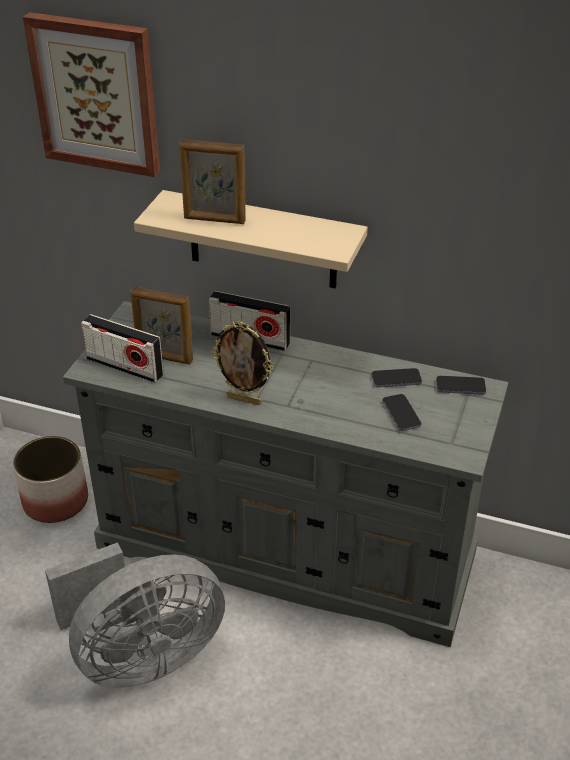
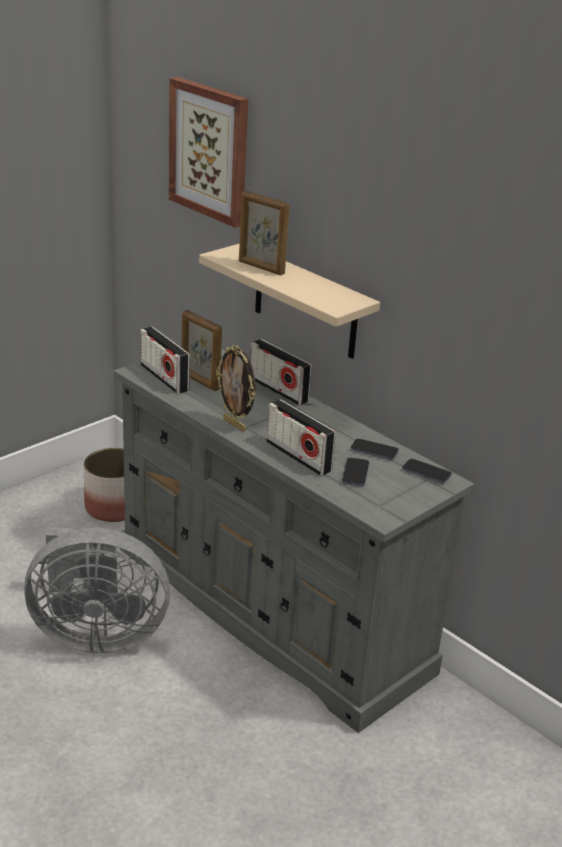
camera: 25 degrees right, 10 degrees down
(335, 415) = (298, 456): none -> radio

